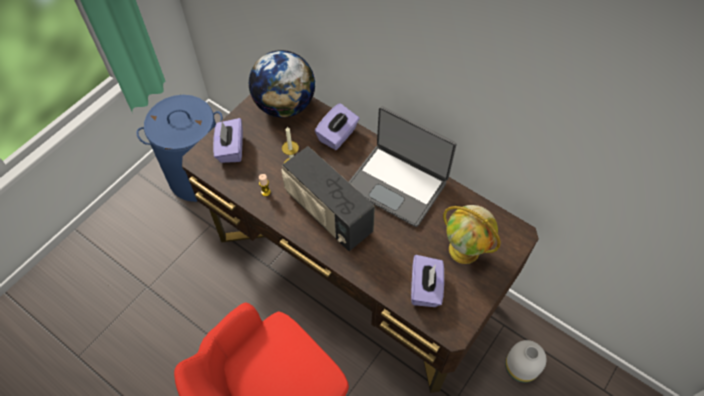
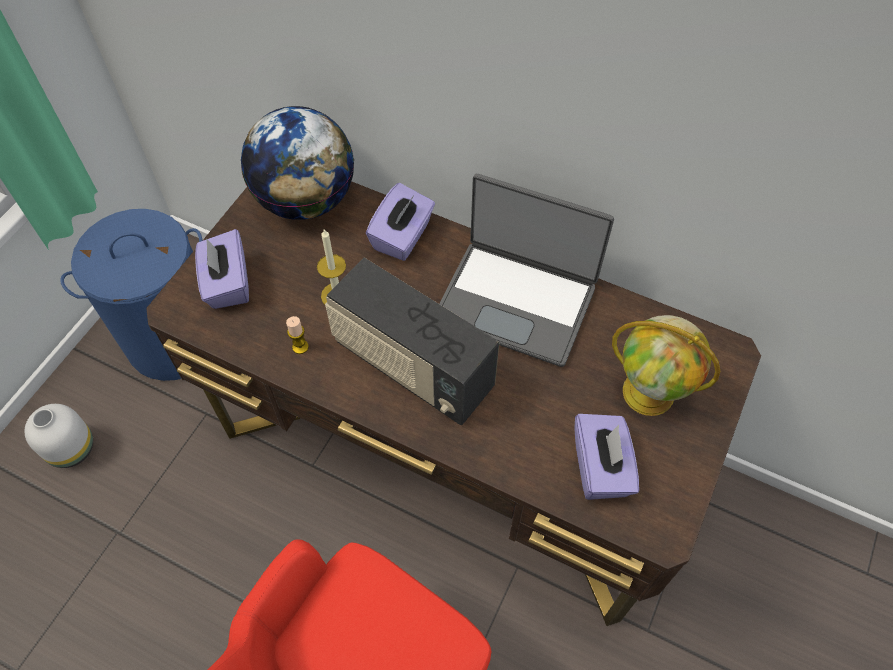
camera: 10 degrees left, 0 degrees up
(521, 368) = (737, 561): white vase -> white vase (73, 449)

